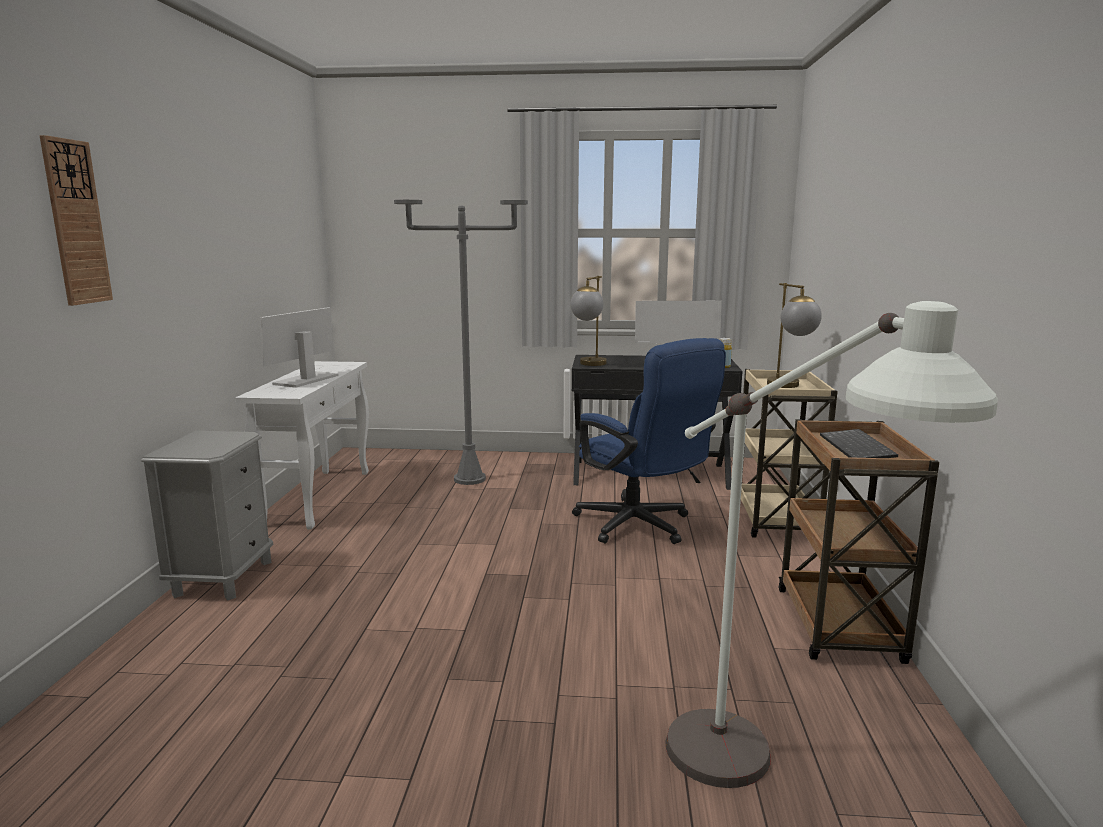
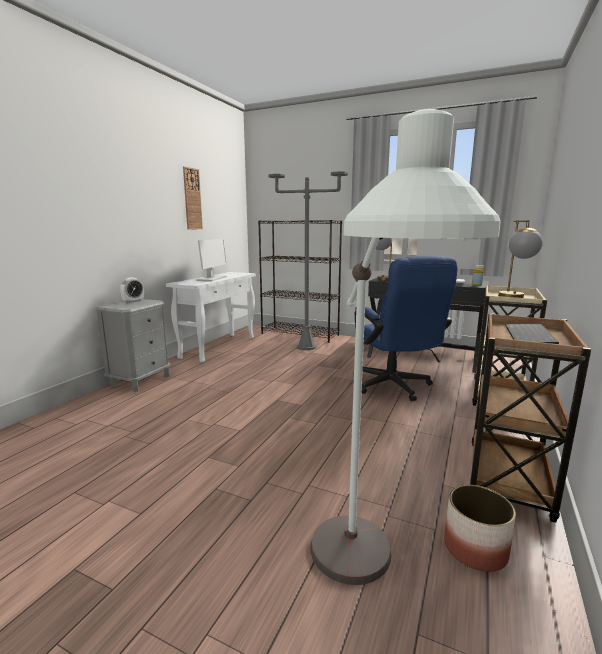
camera: 20 degrees right, 0 degrees up
(76, 223) = (57, 173): wall clock -> wall clock (192, 199)
(201, 438) = (133, 301): none -> alarm clock
(306, 380) = (212, 278): monitor -> monitor turned 150 degrees clockwise
(444, 457) = (300, 334): none -> black bookcase
(846, 713) = (475, 549): none -> planter

